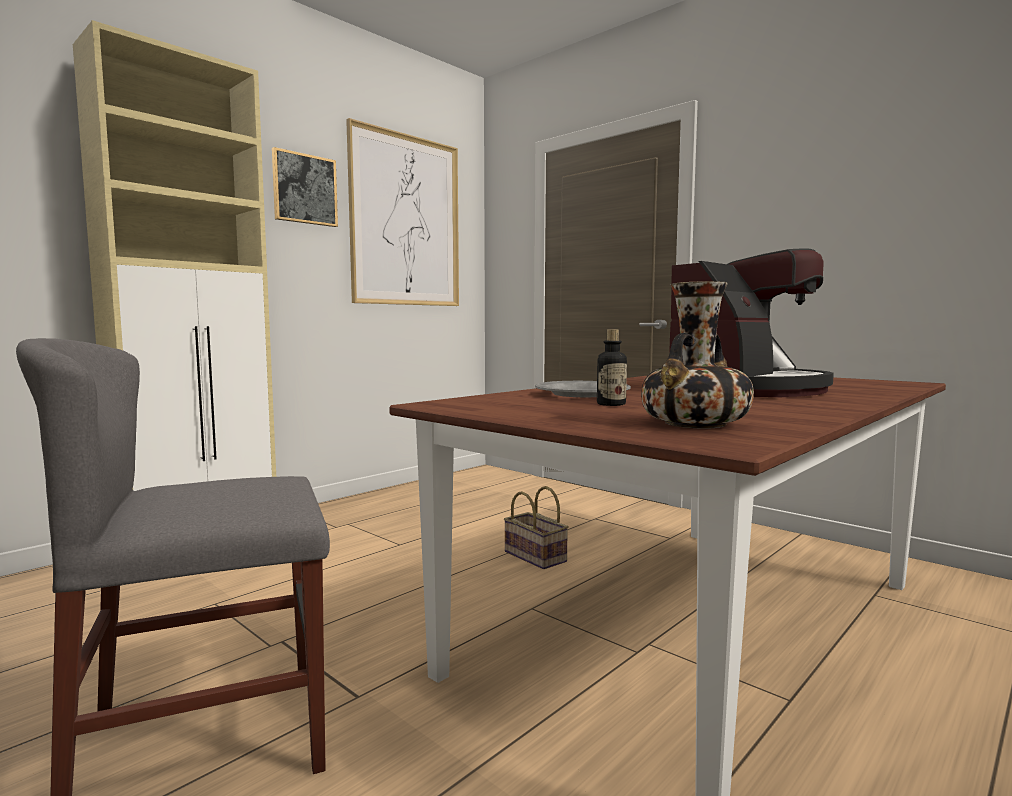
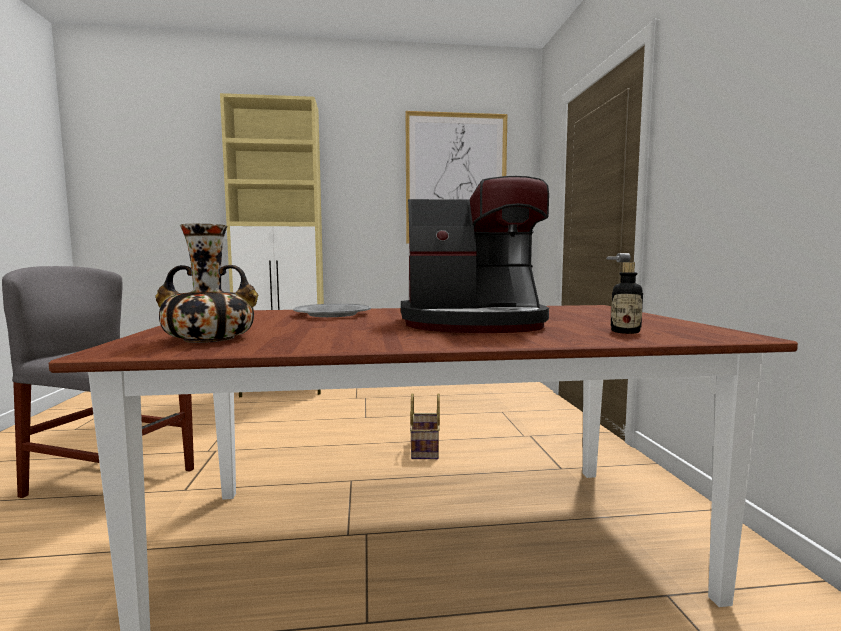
camera: 40 degrees right, 0 degrees up
(305, 189) = (371, 166): picture -> none
(611, 404) = (286, 322): bottle -> bottle (625, 332)

